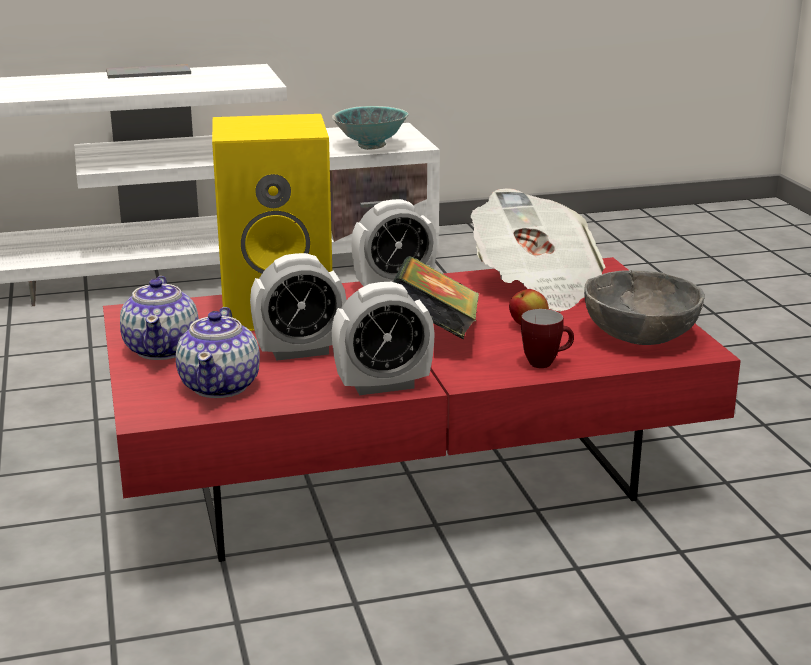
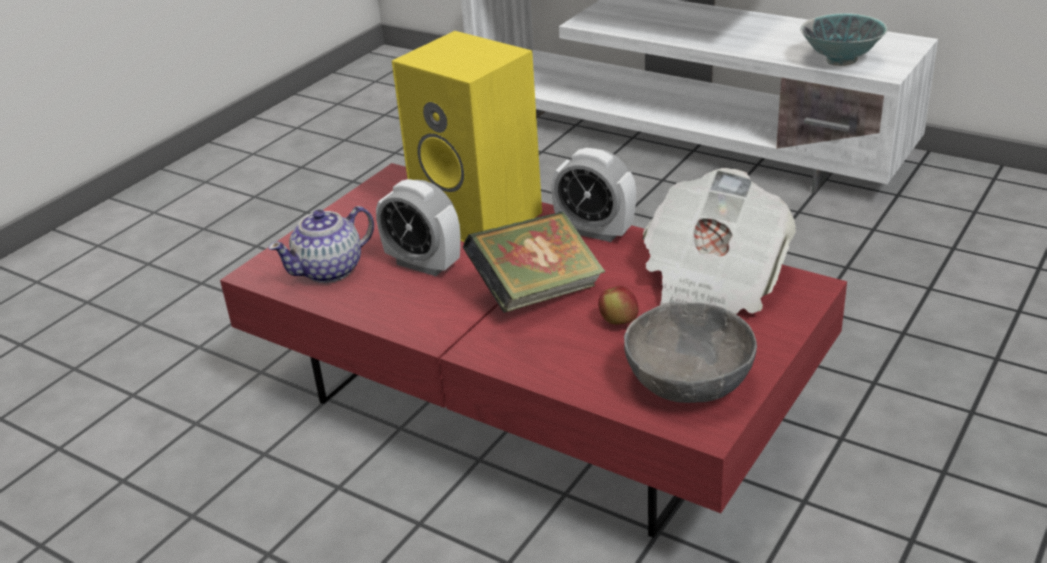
camera: 50 degrees right, 10 degrees up
(163, 349) = (356, 219): teapot -> none
(383, 385) = (415, 324): alarm clock -> none
(545, 363) = (558, 367): mug -> none

